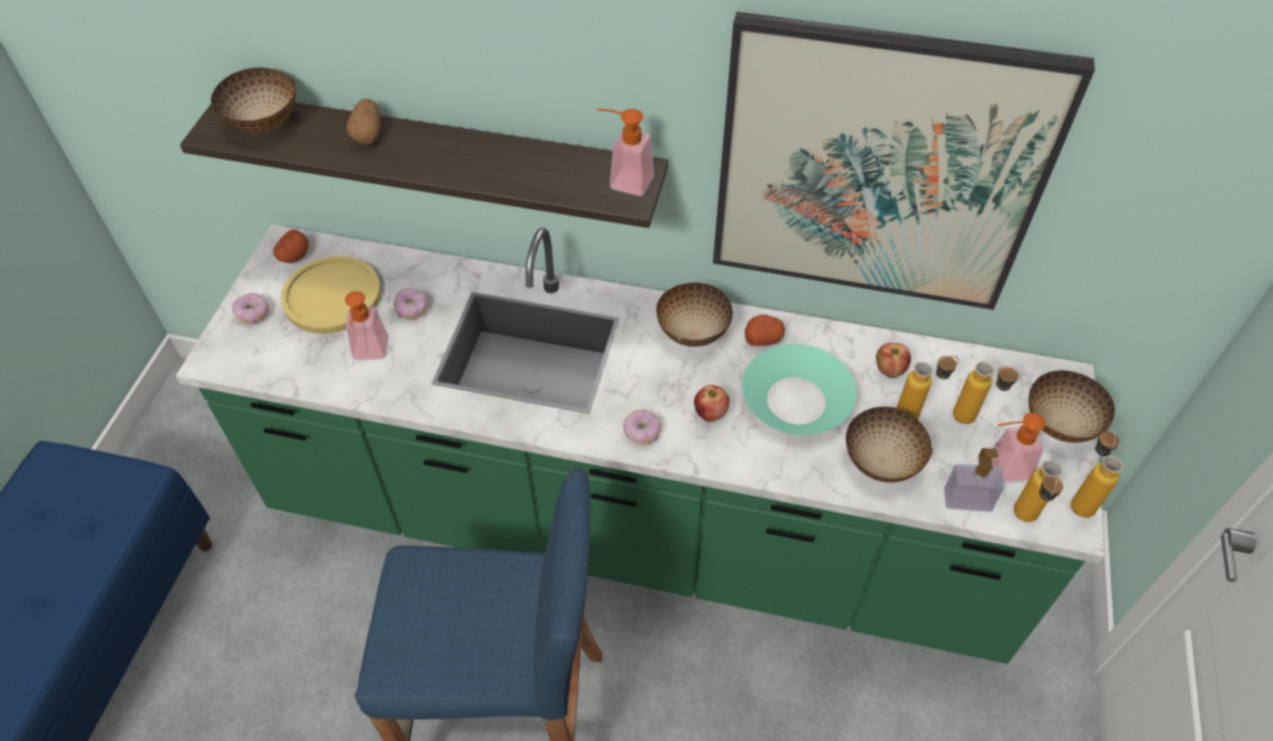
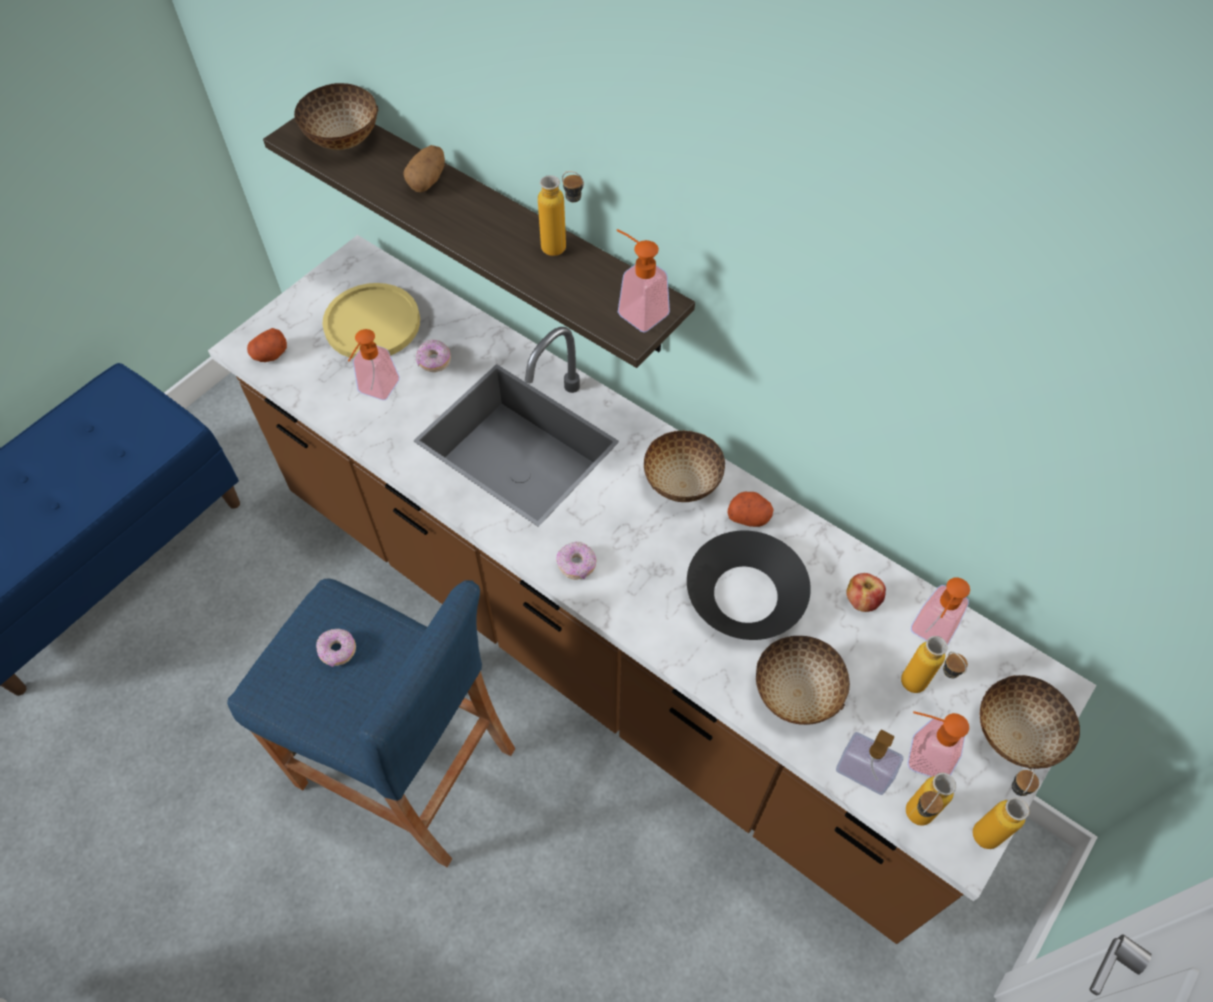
camera: 25 degrees right, 5 degrees up
(253, 314) = (298, 316): donut -> donut (338, 651)
(294, 256) = (361, 272): potato -> potato (270, 354)
(636, 528) = (606, 644): green counter -> brown counter
(710, 414) = (652, 573): apple -> none
(796, 400) = (746, 594): turquoise bowl -> black bowl
(878, 168) = (897, 389): picture -> none
(916, 415) = (861, 660): bottle -> bottle (563, 250)
(954, 375) = (929, 634): none -> soap dispenser

